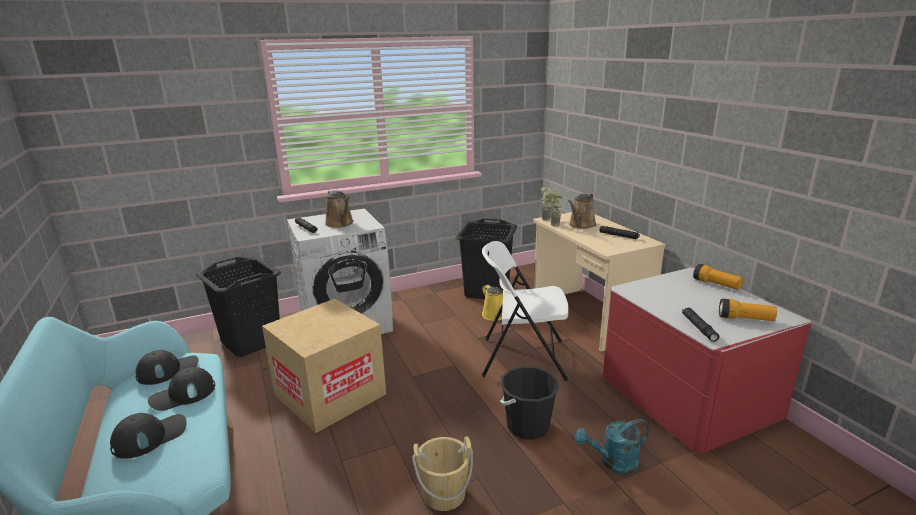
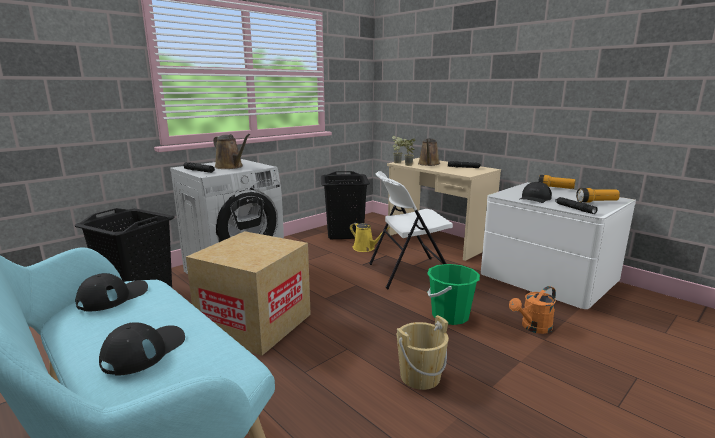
camera: 20 degrees left, 5 degrees down
(183, 394) = (152, 312): black cap -> black cap (534, 198)
(527, 426) = (450, 316): black bucket -> green bucket
(613, 463) = (533, 327): turquoise watering can -> orange watering can
(686, 399) = (547, 280): red nightstand -> white nightstand

